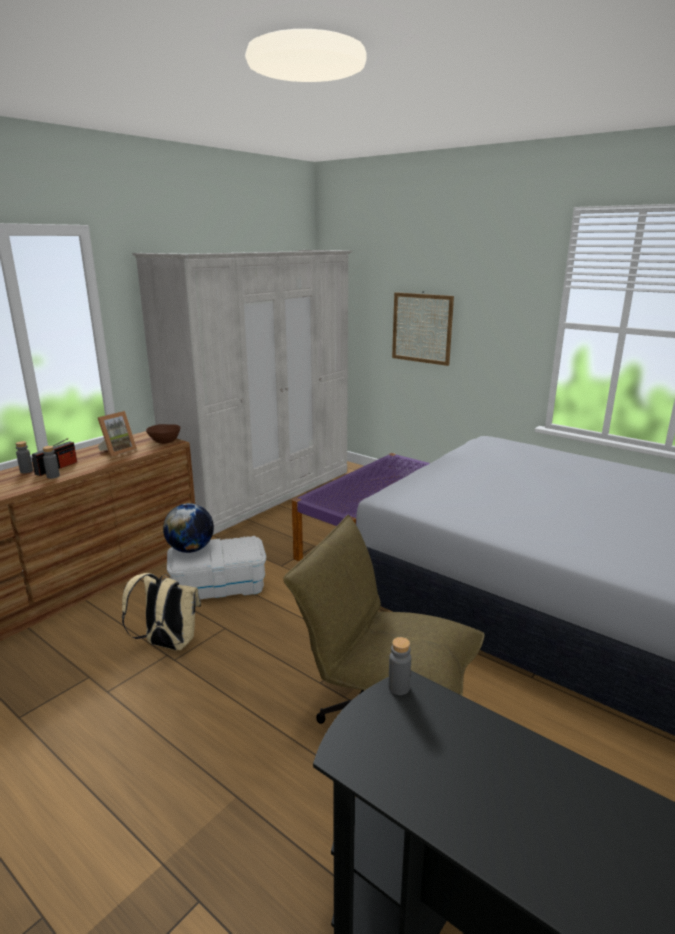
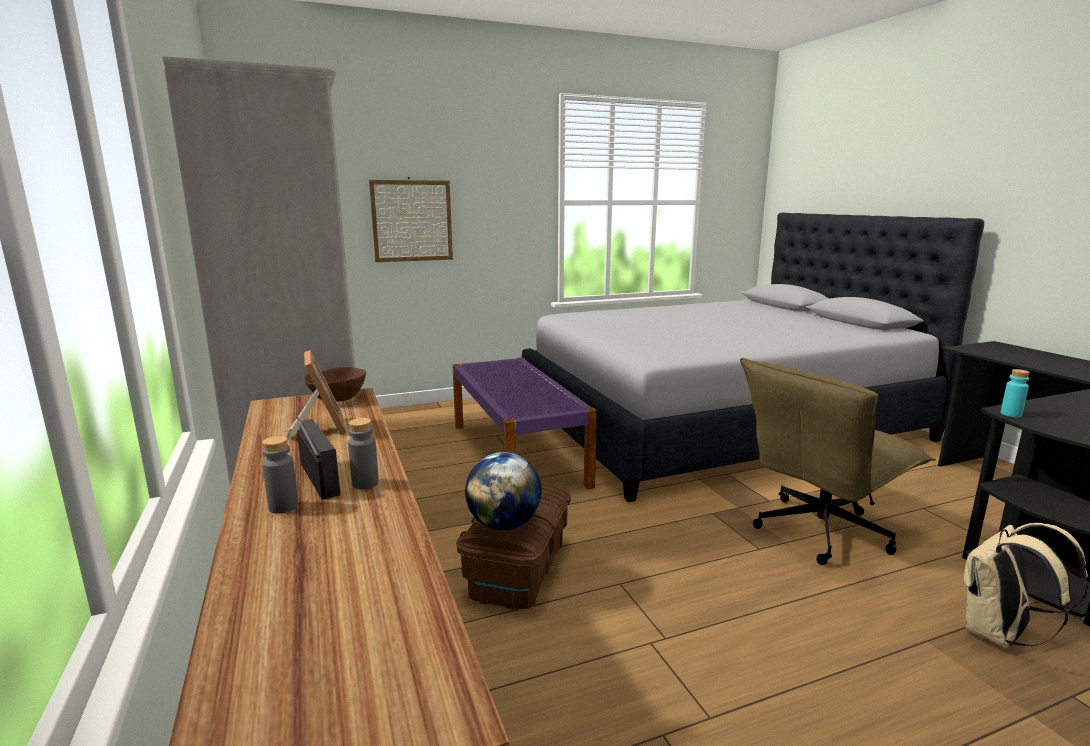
camera: 60 degrees left, 5 degrees down
(168, 644) = (626, 637): beige backpack -> beige backpack (998, 635)
(219, 586) = (517, 567): white storage box -> brown storage box
(399, 687) = (1011, 414): grey bottle -> turquoise bottle

